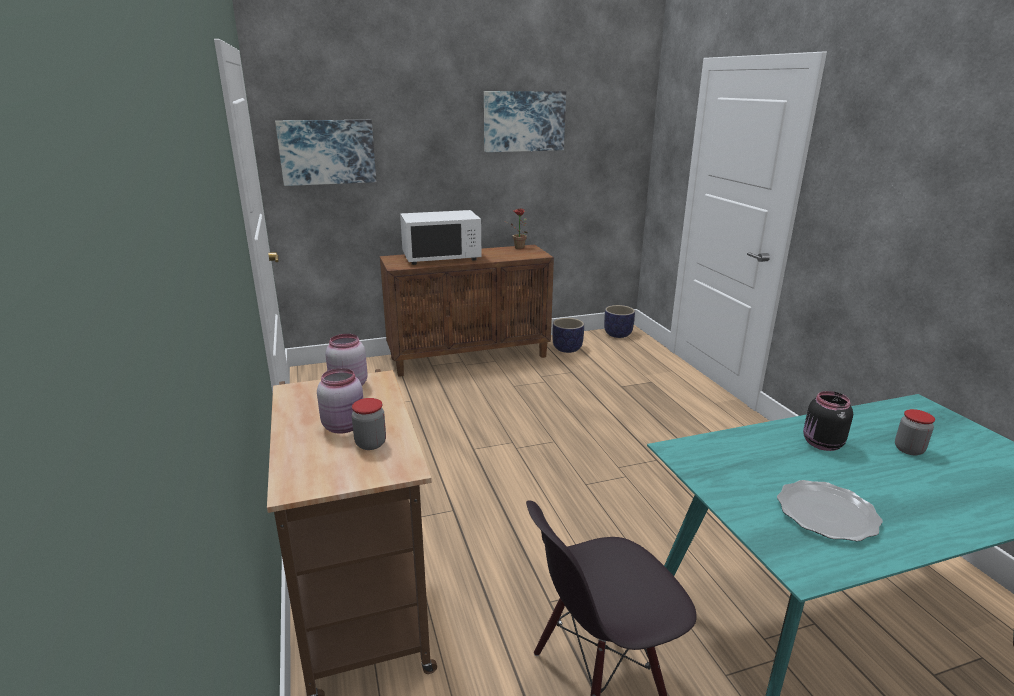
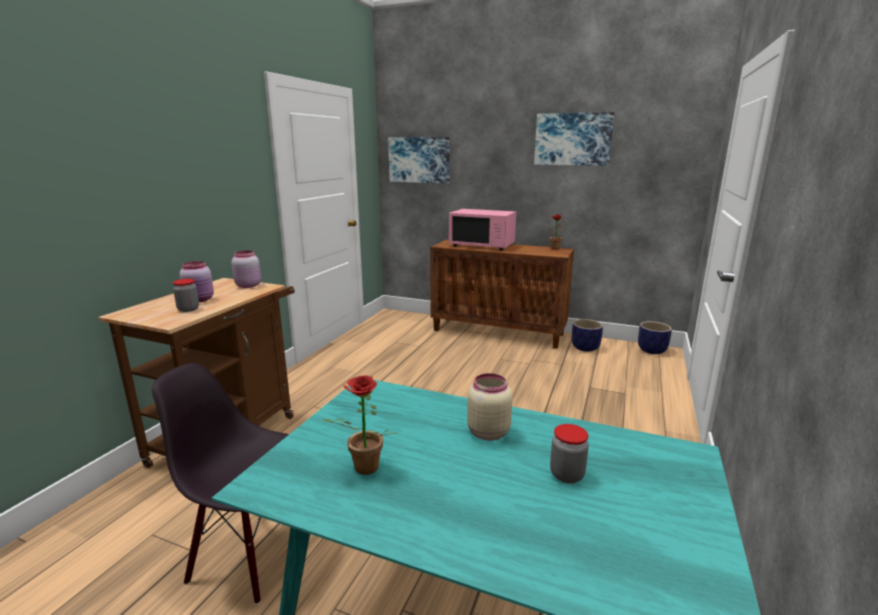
camera: 40 degrees right, 5 degrees down
(441, 257) = (482, 245): white microwave -> pink microwave
(821, 444) = (487, 432): black jar -> beige jar
(826, 514) = (362, 469): plate -> potted plant

